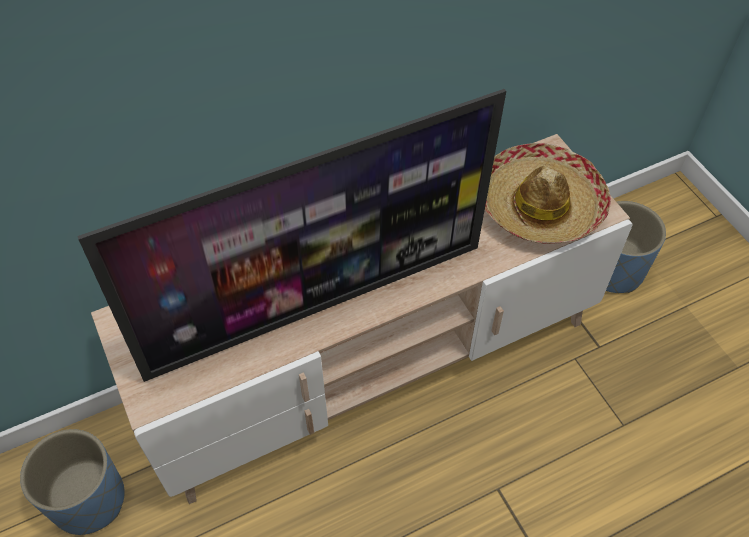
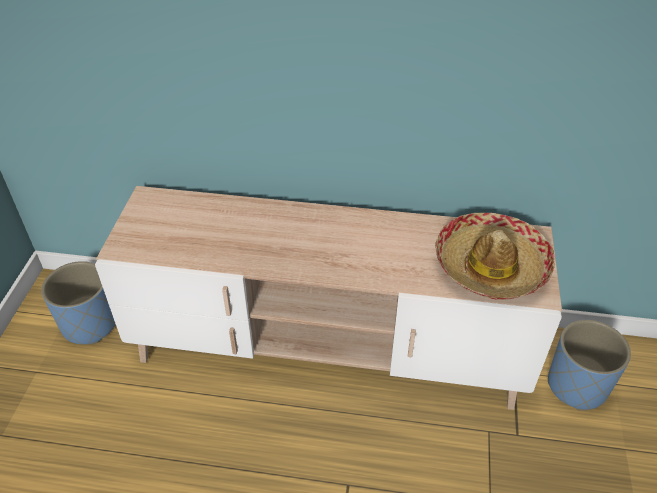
camera: 35 degrees right, 10 degrees down
(318, 305) = (269, 248): television -> none

